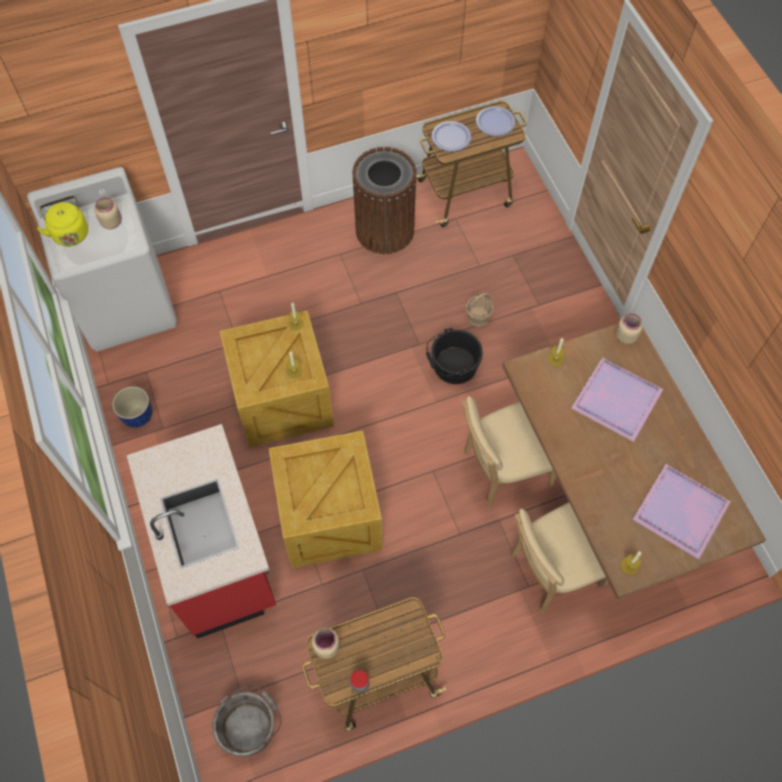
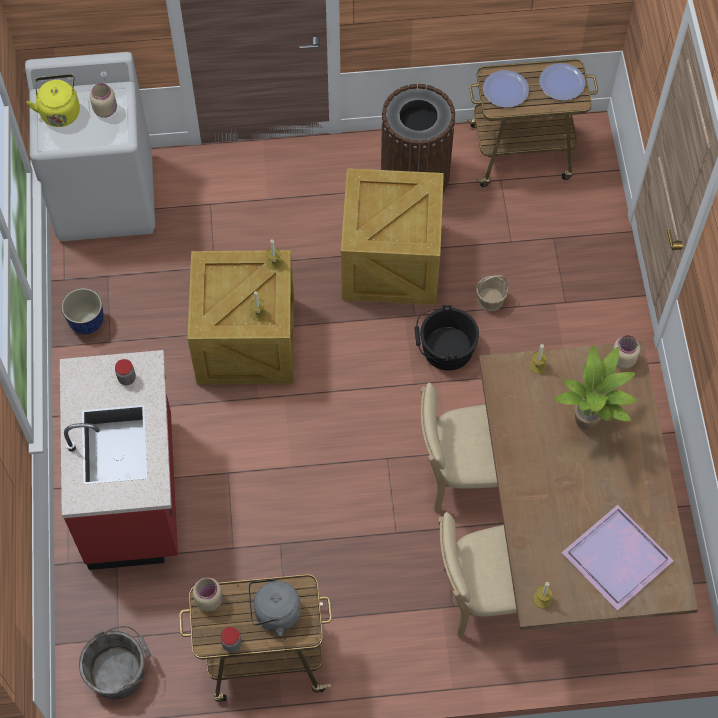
camera: 15 degrees right, 0 degrees up
(195, 458) = (127, 378): none -> jar
(330, 514) = (263, 477): crate -> crate (392, 260)
(391, 643) = (274, 613): none -> grey kettle
(616, 398) = (589, 423): purple tray -> potted plant

